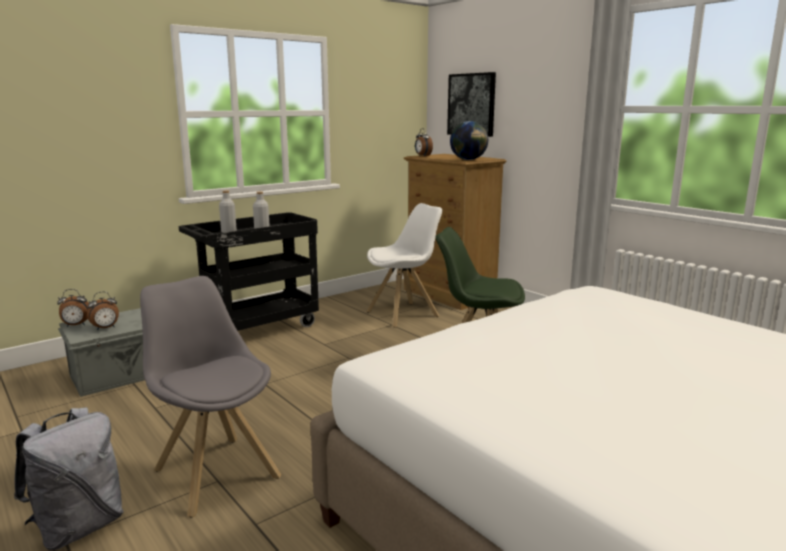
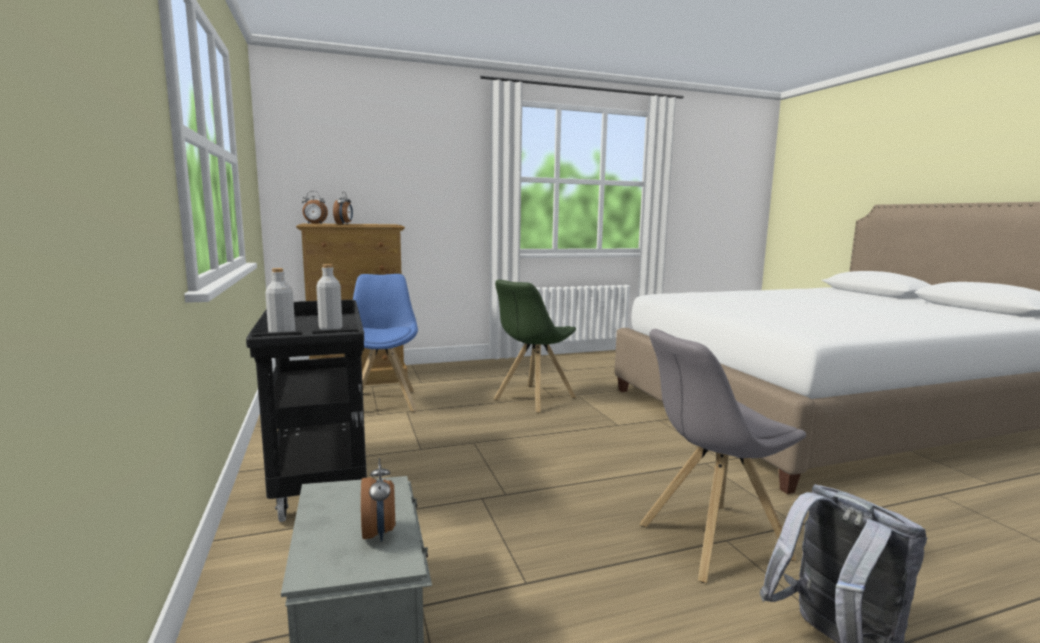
camera: 70 degrees left, 5 degrees down
(76, 325) = (327, 566): alarm clock -> alarm clock (344, 224)
(403, 314) = (384, 402): white chair -> blue chair
(468, 160) = (386, 224): globe -> none
(471, 104) = (339, 168): picture -> none

